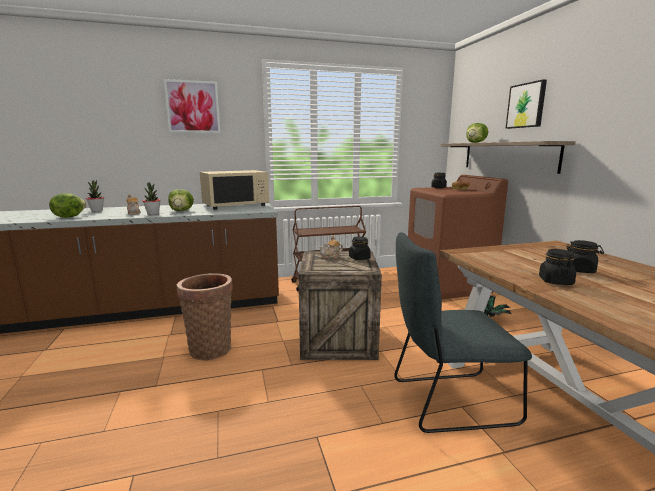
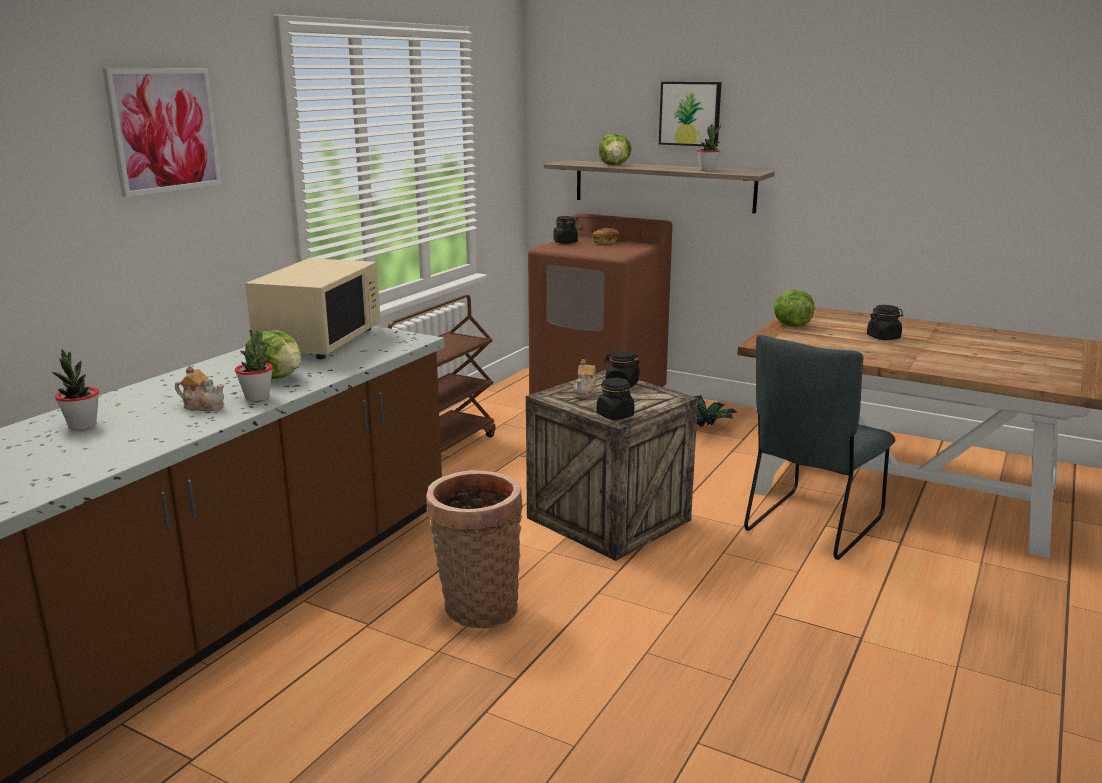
camera: 45 degrees left, 5 degrees up
(69, 217) = (103, 453): lettuce -> lettuce (791, 325)
(522, 141) = (707, 170): none -> potted plant
(555, 281) = (895, 355): black jar -> black jar (615, 415)

